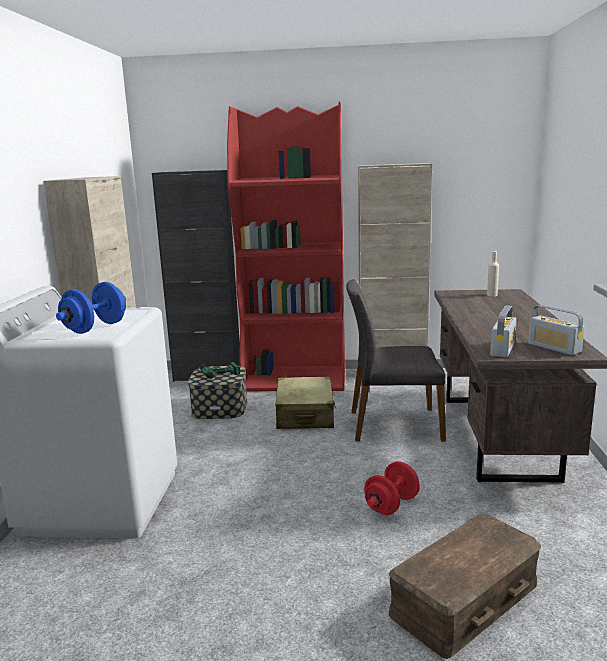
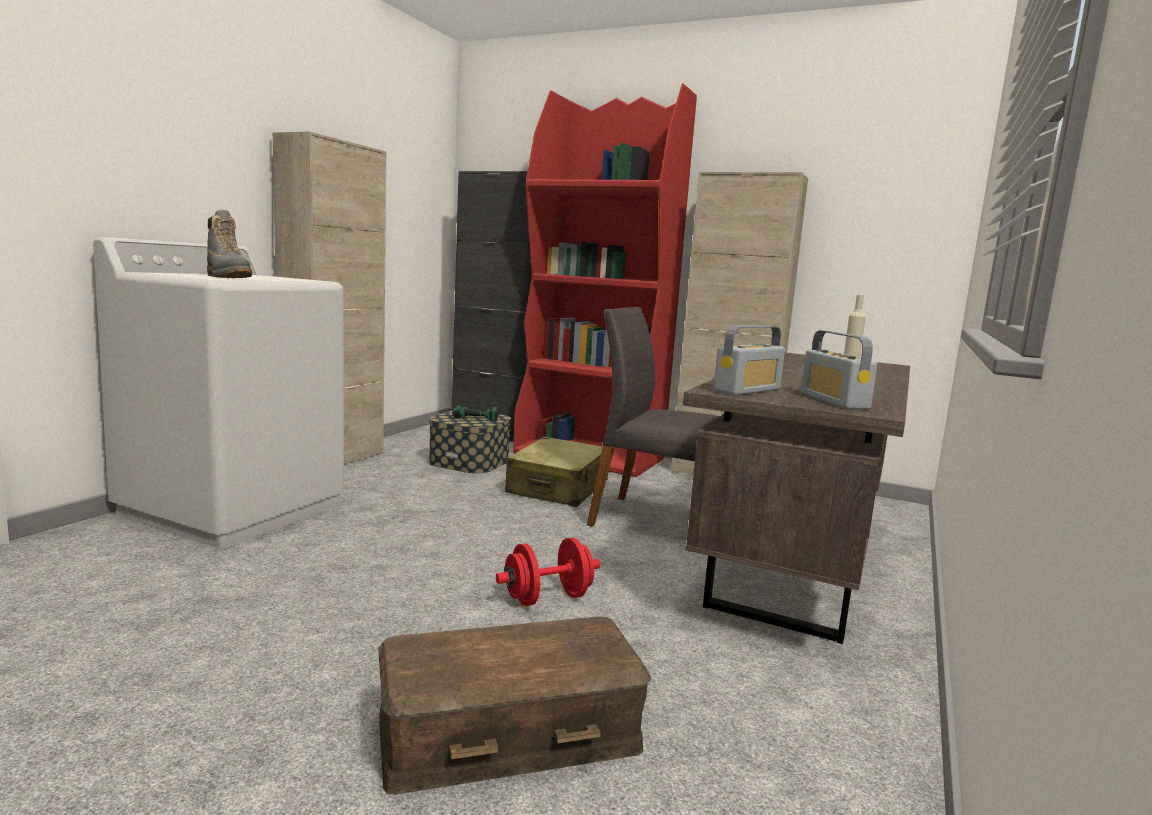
camera: 20 degrees right, 5 degrees down
(95, 328) = (228, 277): blue dumbbell -> grey boot

